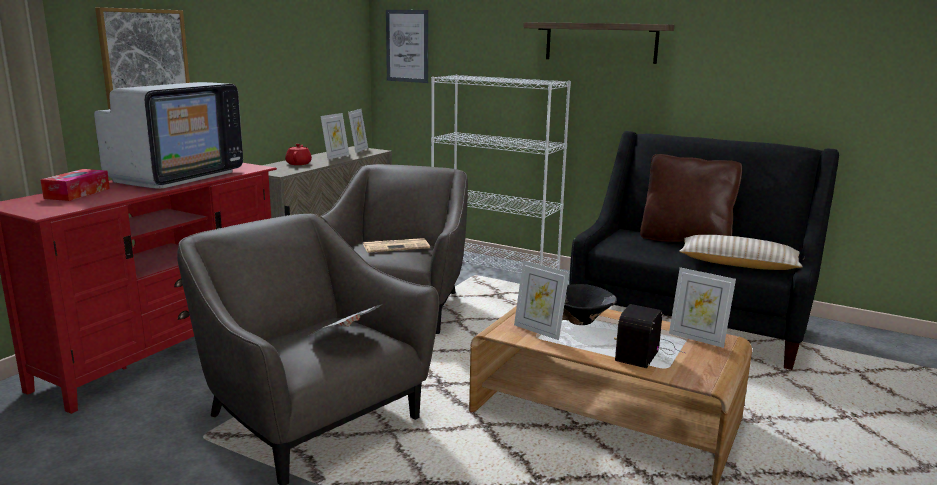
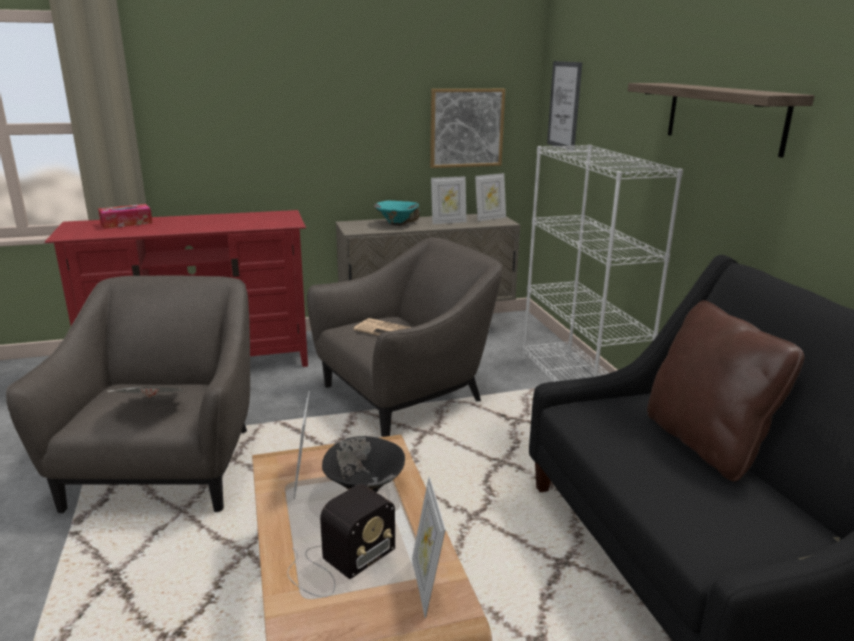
camera: 45 degrees right, 5 degrees up
(144, 57) = (237, 112): picture -> picture (466, 128)
(177, 176) = (218, 221): television -> none
(299, 163) = (397, 224): red teapot -> turquoise bowl
(645, 350) = (338, 562): radio -> radio turned 150 degrees clockwise
(738, 264) = (695, 513): beige pillow -> none

